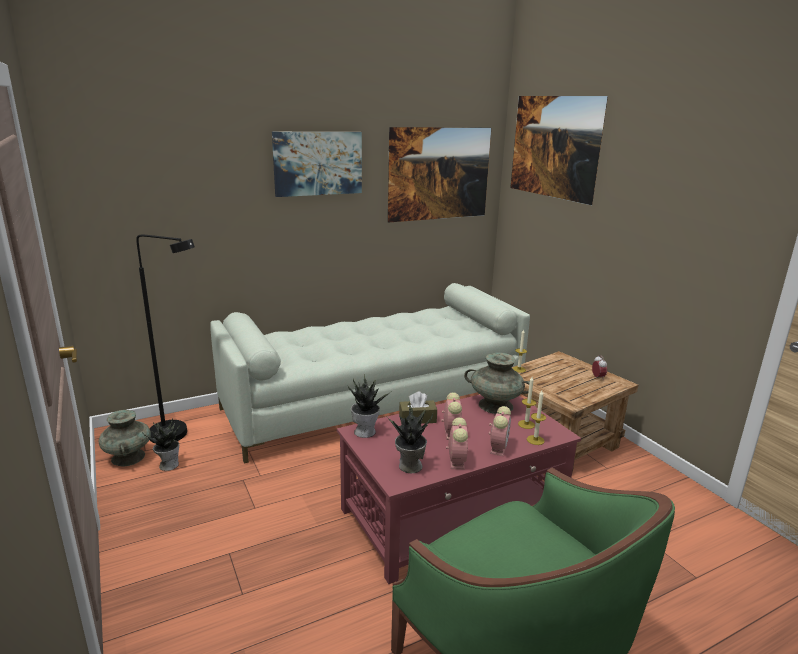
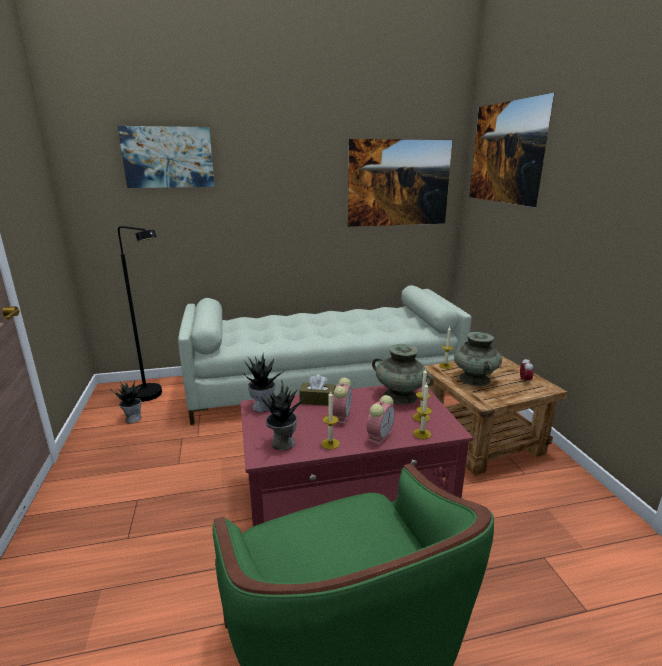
camera: 15 degrees right, 0 degrees up
(128, 457) = (108, 408): turquoise vase -> turquoise vase (474, 379)
(318, 163) = (281, 171): picture -> picture (168, 157)
(456, 460) = (330, 443): alarm clock -> candle

